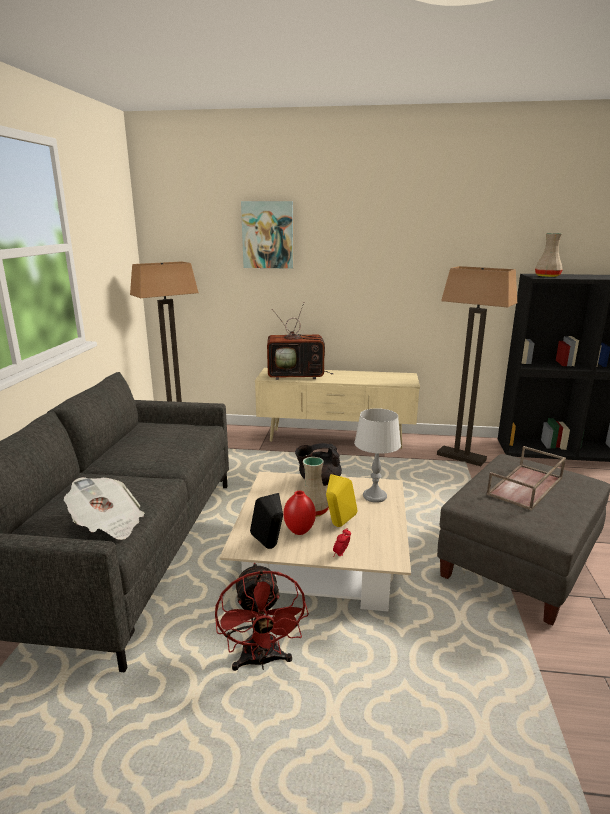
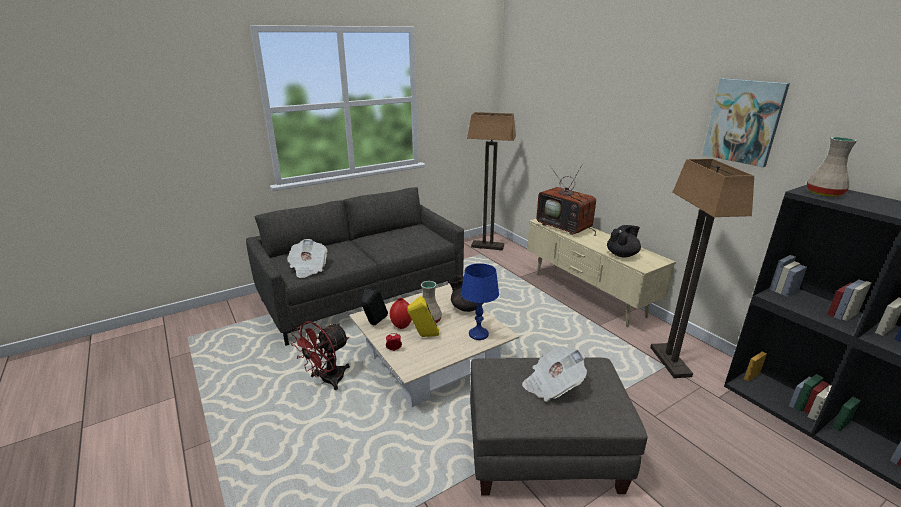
camera: 50 degrees right, 5 degrees up
(268, 235) = (576, 99): picture -> picture (744, 121)
(374, 496) = (478, 334): grey table lamp -> blue table lamp
(380, 380) = (622, 255): none -> black teapot
(526, 487) = (552, 385): brown tray -> newspaper

